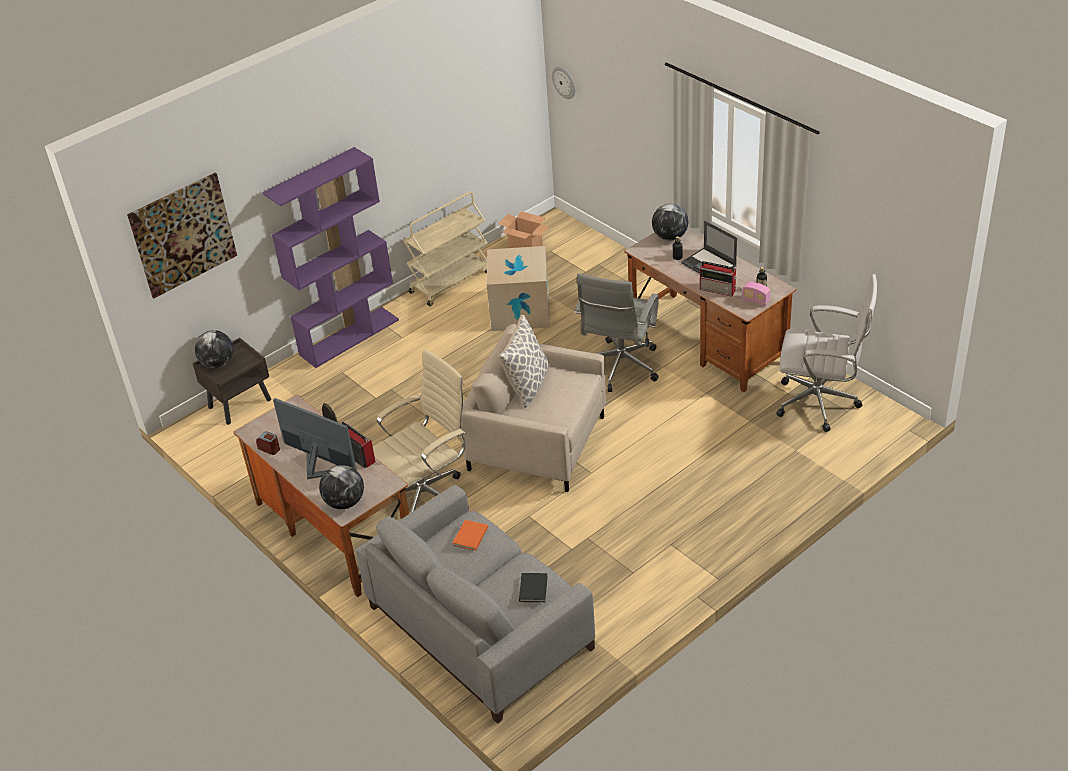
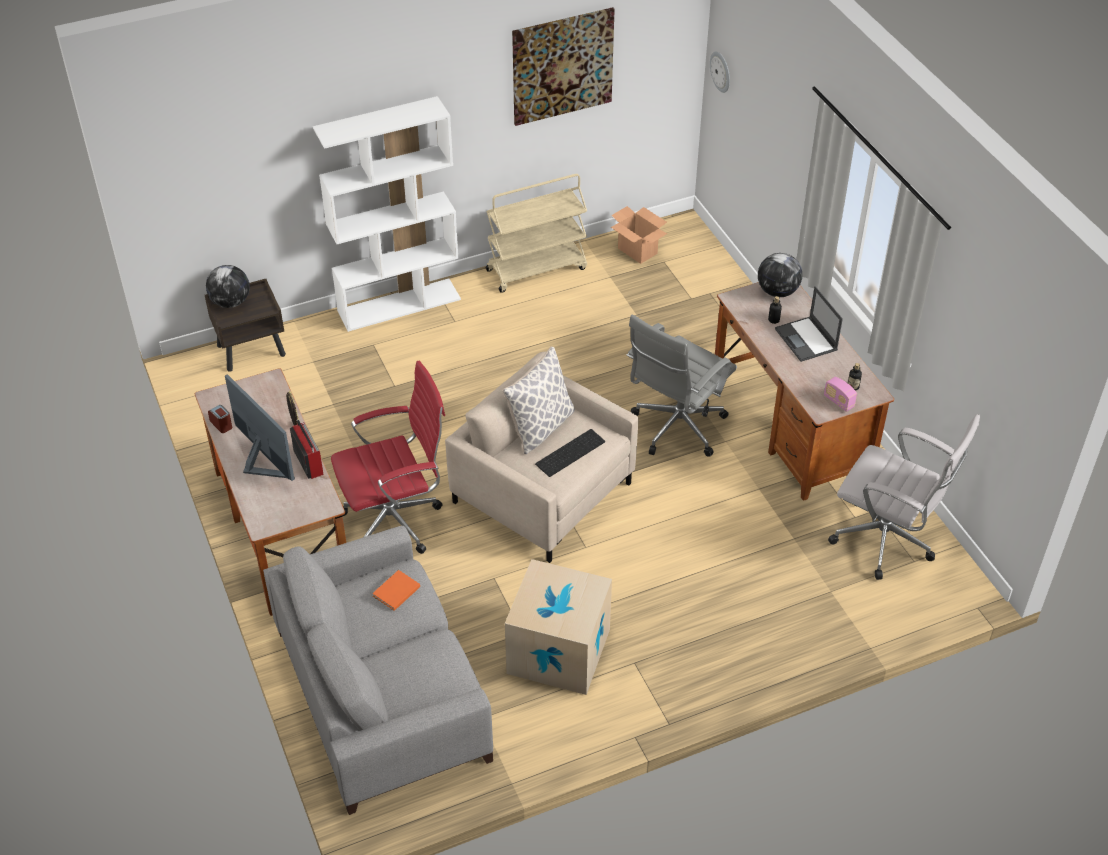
camera: 15 degrees right, 5 degrees up
(183, 234) = (209, 154): picture -> picture (562, 66)
(344, 502) = (269, 513): globe -> none
(349, 336) = (399, 304): purple bookcase -> white bookcase
(428, 497) = (396, 521): beige office chair -> red office chair
(520, 311) = (597, 326): cardboard box -> cardboard box (558, 651)
(534, 588) = (435, 676): black book -> none
(560, 396) = (570, 452): none -> keyboard
(718, 290) = (802, 375): radio -> none

